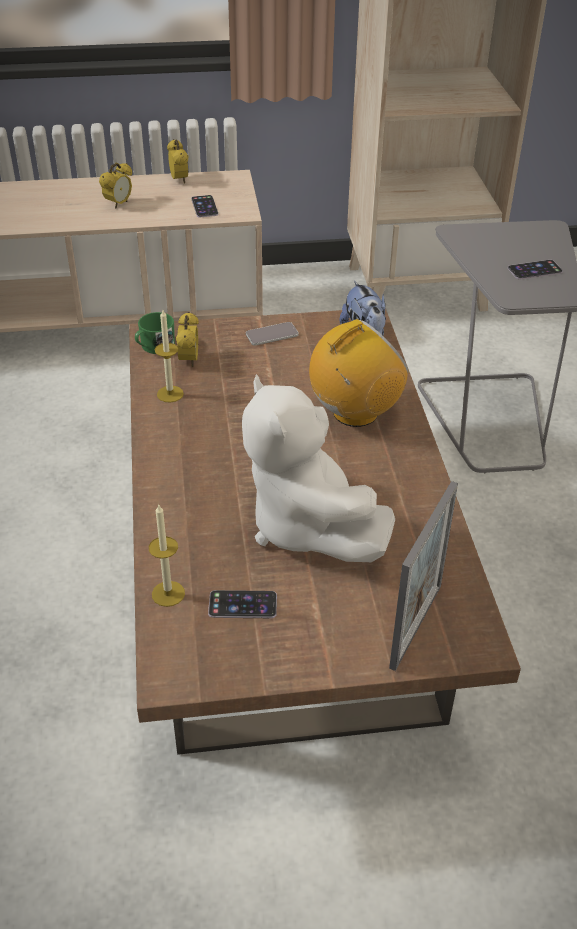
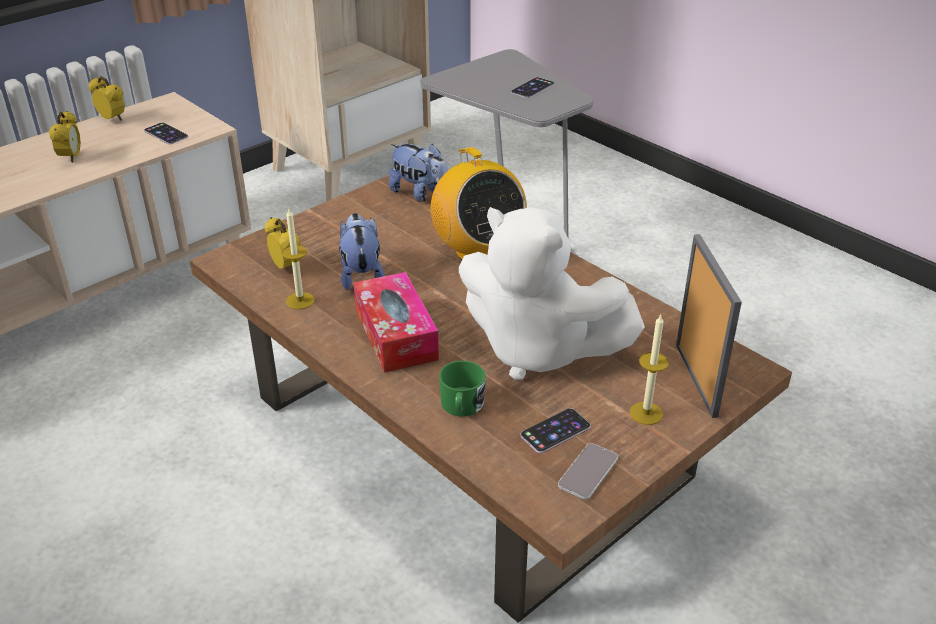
camera: 35 degrees left, 5 degrees down
(154, 346) = (238, 269): green mug -> green mug (461, 406)
(168, 593) = (485, 454): candle -> candle (646, 413)
(209, 457) = (396, 334): none -> tissue box
(238, 392) = (361, 274): none -> plush toy
(272, 335) = (338, 219): phone -> phone (588, 472)
(354, 413) = (477, 251): radio -> radio turned 135 degrees clockwise

